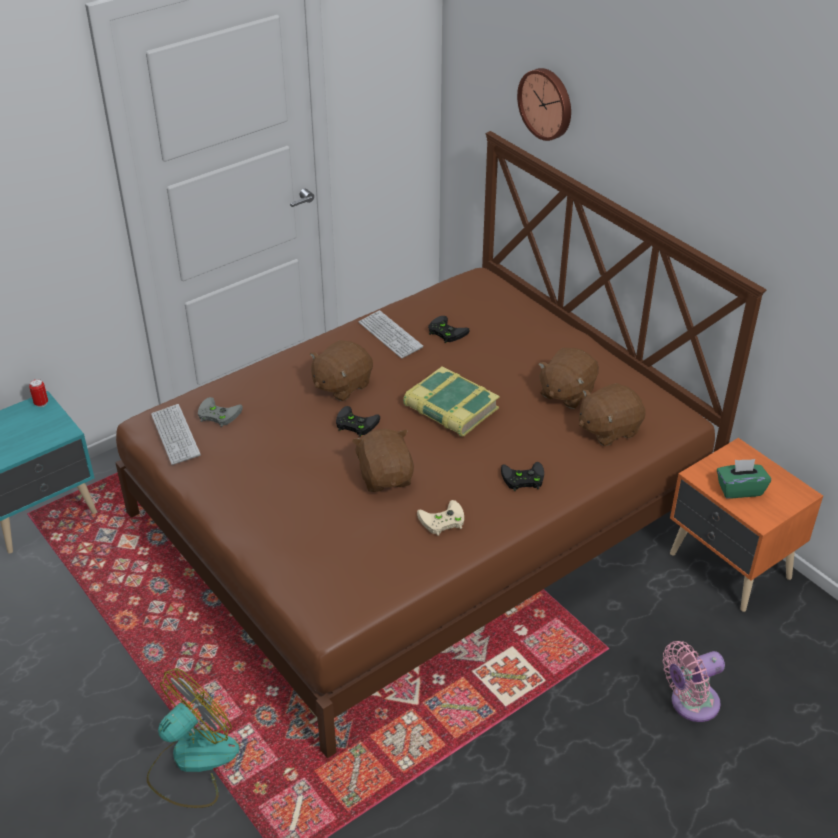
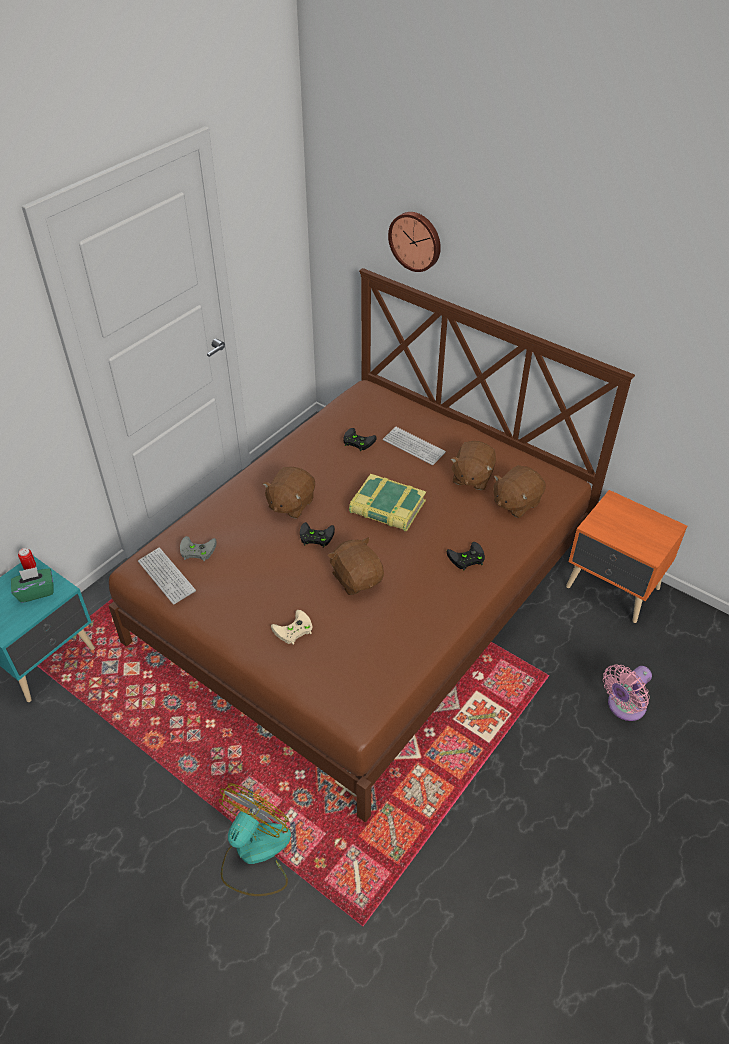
camera: 15 degrees left, 5 degrees up
(390, 335) = (314, 452): keyboard -> keyboard (413, 447)
(441, 521) = (417, 609): beige game controller -> beige game controller (293, 631)
(739, 489) = (626, 532): green tissue box -> green tissue box (36, 592)

